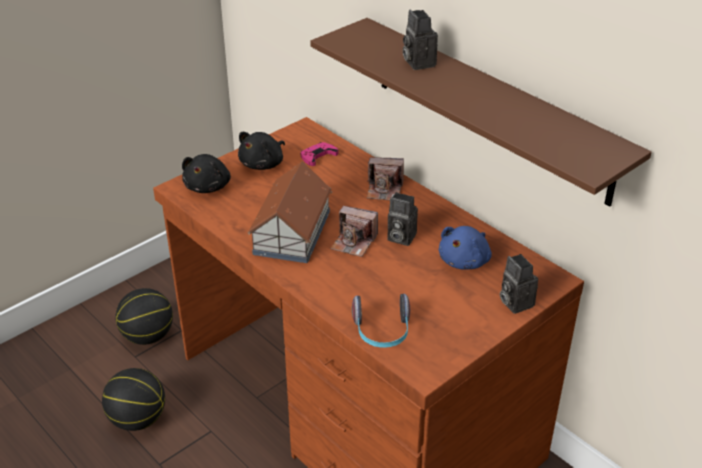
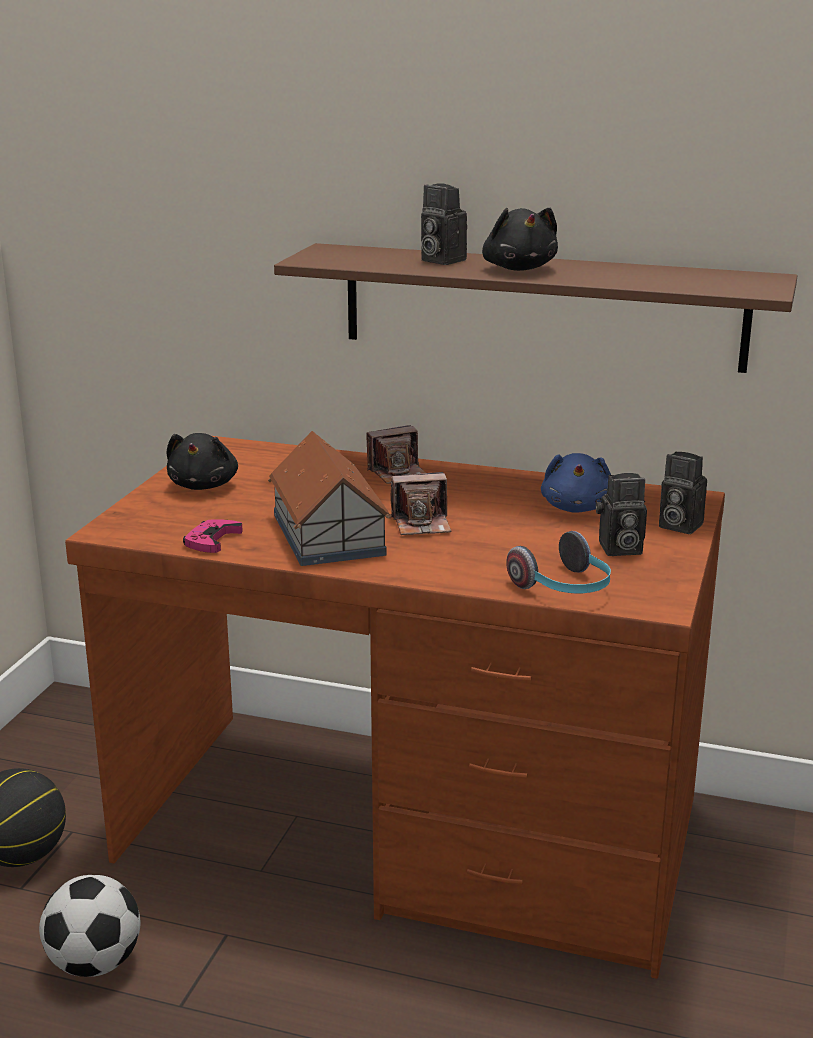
camera: 30 degrees left, 15 degrees down
(138, 419) = (94, 963): basketball -> football
(208, 186) = (151, 521): black plush toy -> black plush toy (519, 268)
(318, 156) = (271, 464): pink game controller -> pink game controller (212, 541)
(399, 237) = (472, 507): camera -> camera (618, 549)

